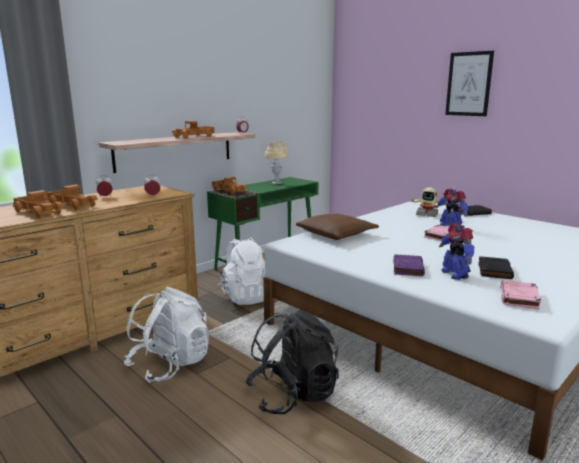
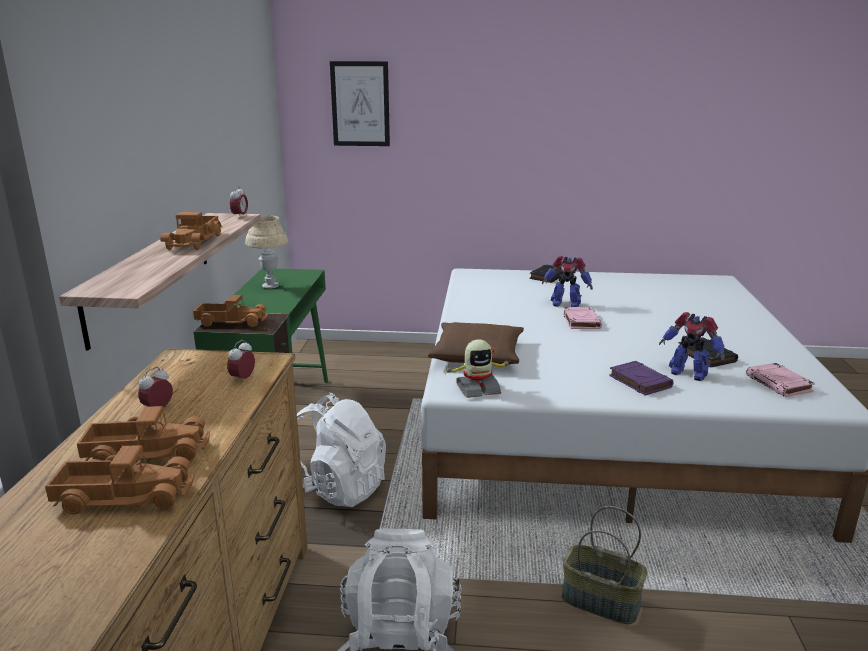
camera: 40 degrees left, 5 degrees up
(293, 395) = (599, 602): black backpack -> basket
(427, 214) = (511, 291): toy robot -> toy robot (477, 389)
(468, 84) = (513, 106): picture -> picture (360, 104)

